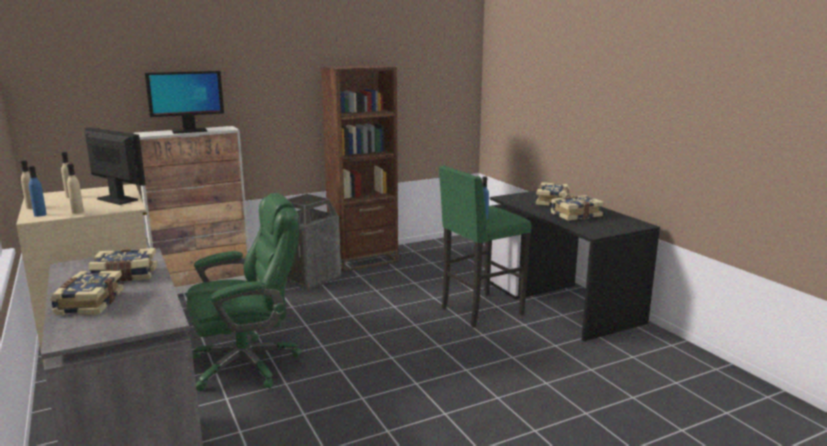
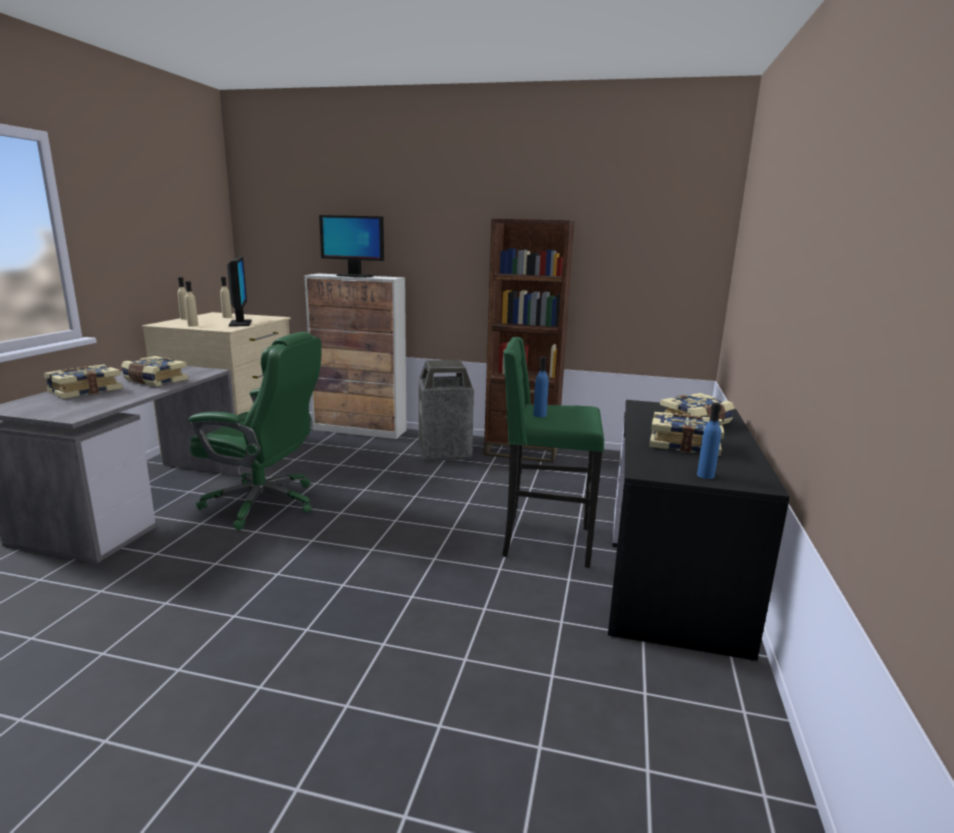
camera: 40 degrees right, 0 degrees up
(40, 215) = (171, 323): blue bottle -> blue bottle (705, 475)

